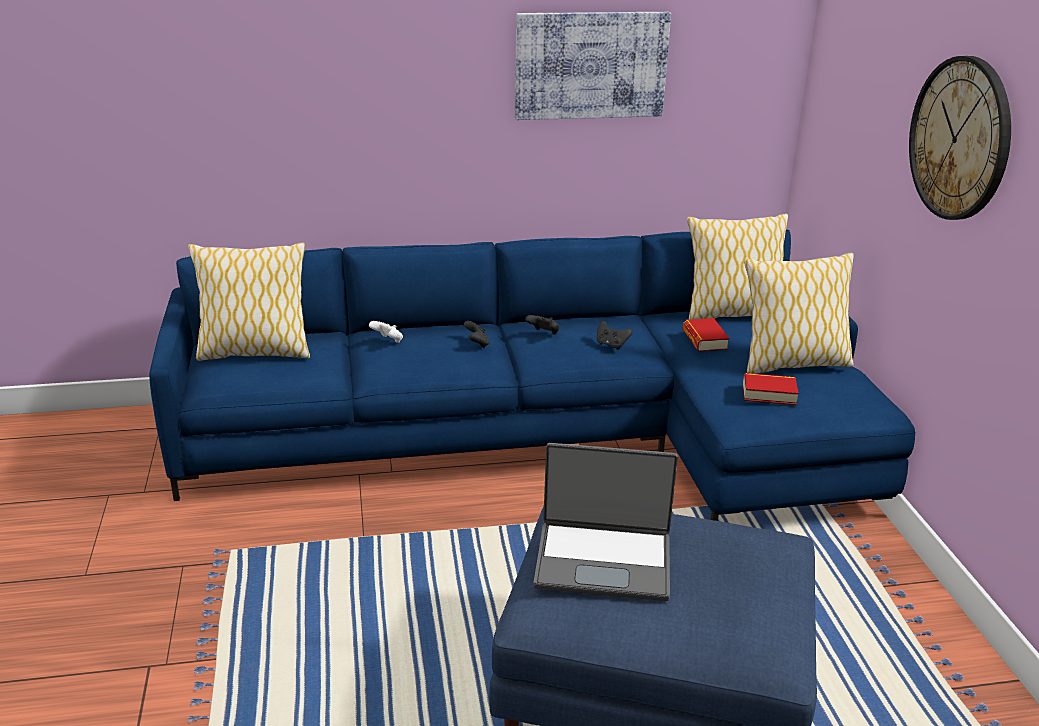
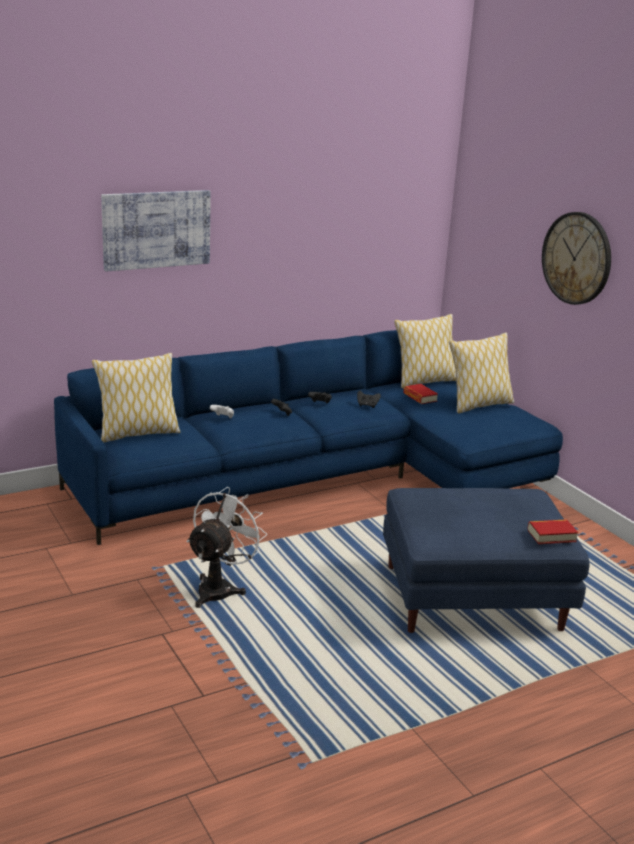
camera: 20 degrees left, 5 degrees down
(280, 603) = (220, 588): none -> white fan
(590, 65) = (328, 224): picture -> picture (156, 229)
(603, 561) = (449, 512): laptop -> none
(769, 394) = (477, 422): book -> book (551, 536)

